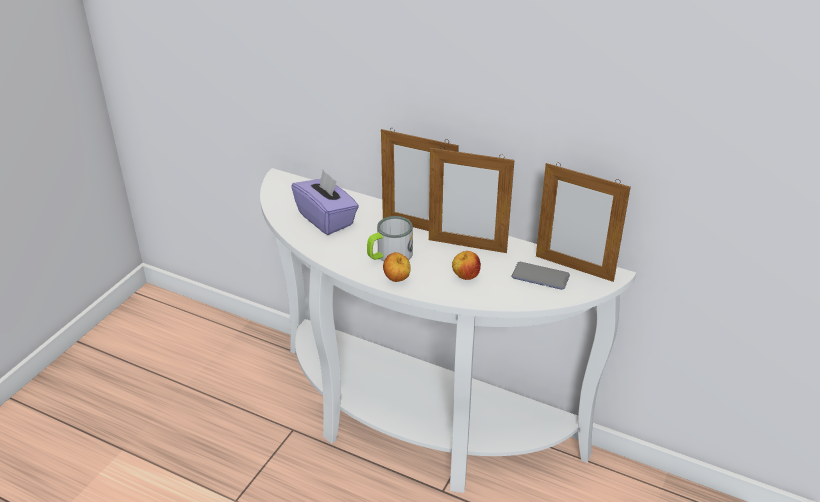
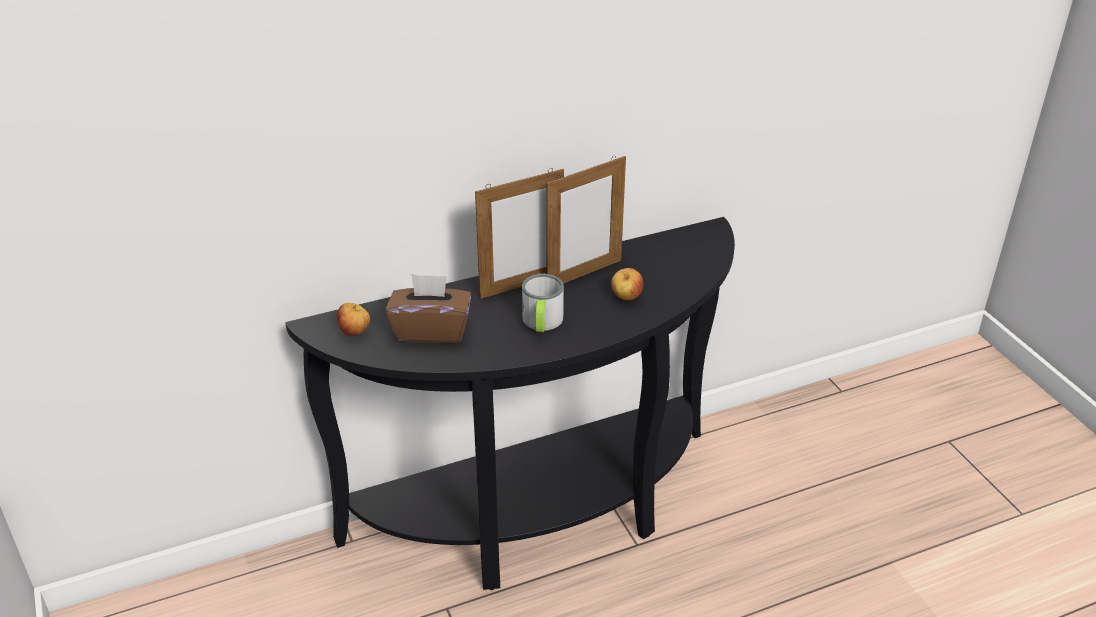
camera: 50 degrees left, 0 degrees up
(326, 219) = (431, 330): purple tissue box -> brown tissue box
(397, 279) = (582, 336): apple -> apple (355, 332)
(413, 427) = (543, 517): white console table -> black console table
(540, 277) = (674, 261): phone -> none
(574, 268) = (683, 240): picture frame -> none

